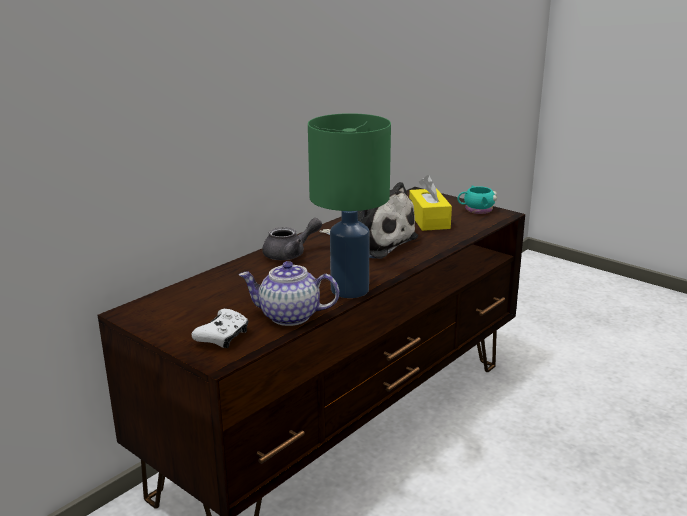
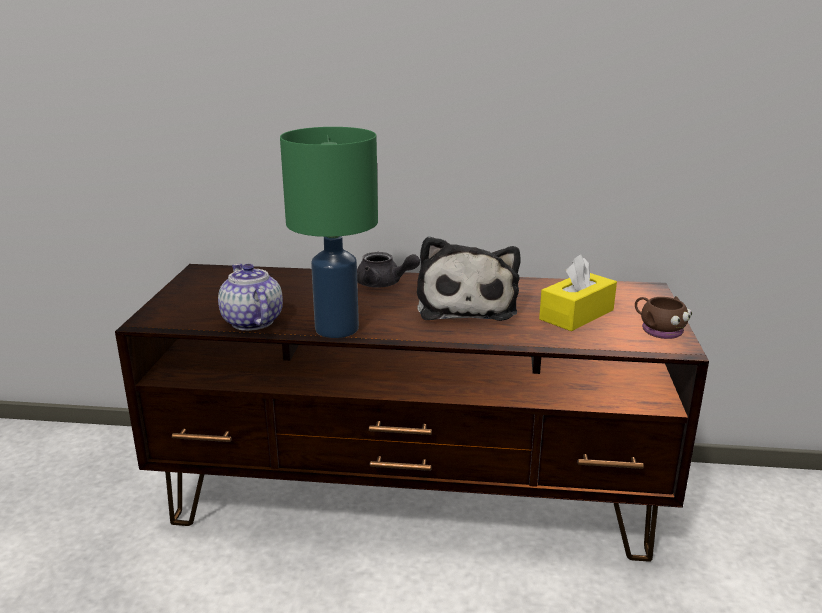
camera: 55 degrees right, 0 degrees up
(223, 337) = (188, 311): white game controller -> none
(476, 210) = (658, 330): turquoise mug -> brown mug

